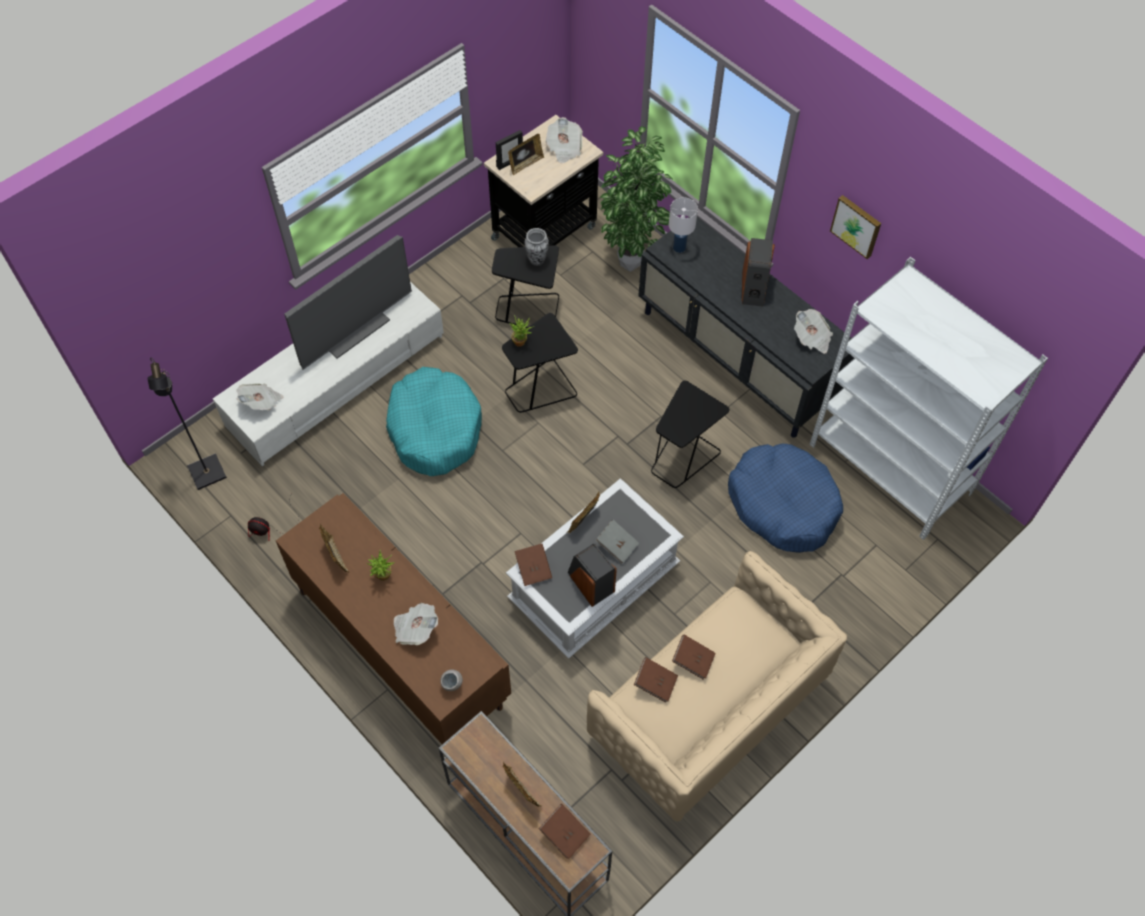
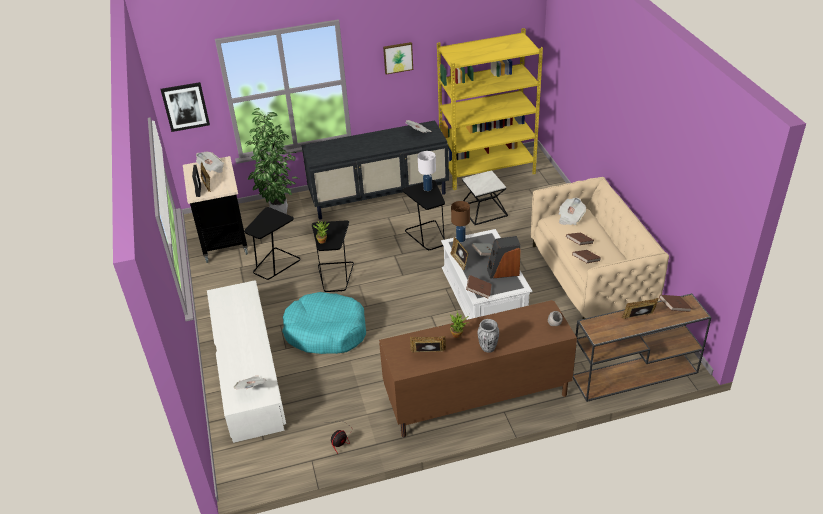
camera: 60 degrees left, 20 degrees down
(207, 472) = (263, 464): black floor lamp -> none
(354, 329) = (233, 324): television -> none
(415, 629) = (505, 330): newspaper -> newspaper (570, 218)
(537, 260) = (269, 217): vase -> vase (488, 348)
(600, 52) = (185, 106): none -> picture
(633, 502) = (461, 239): none -> brown table lamp
(679, 247) = (319, 156): white table lamp -> white table lamp (427, 188)
(754, 288) = (370, 140): speaker -> none
(783, 504) = (483, 210): blue dog bed -> side table
(890, 468) = (487, 170): white bookcase -> yellow bookcase

